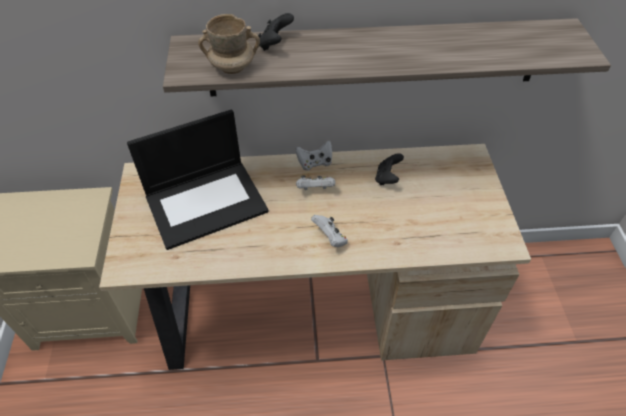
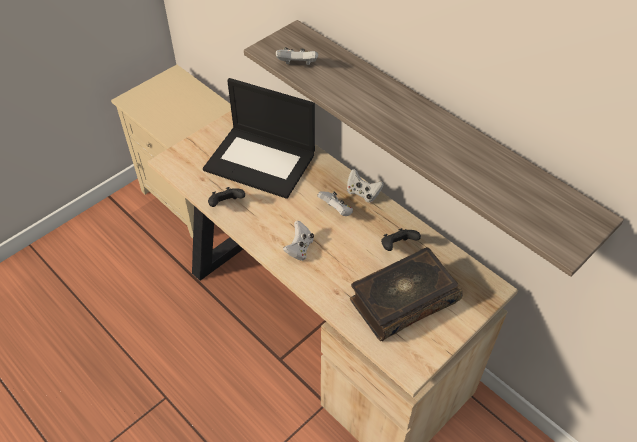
camera: 50 degrees right, 0 degrees up
(232, 67) = (297, 65): beige mug -> white game controller
(275, 44) = (346, 68): black game controller -> black game controller (226, 204)
(441, 208) = (402, 300): none -> book

